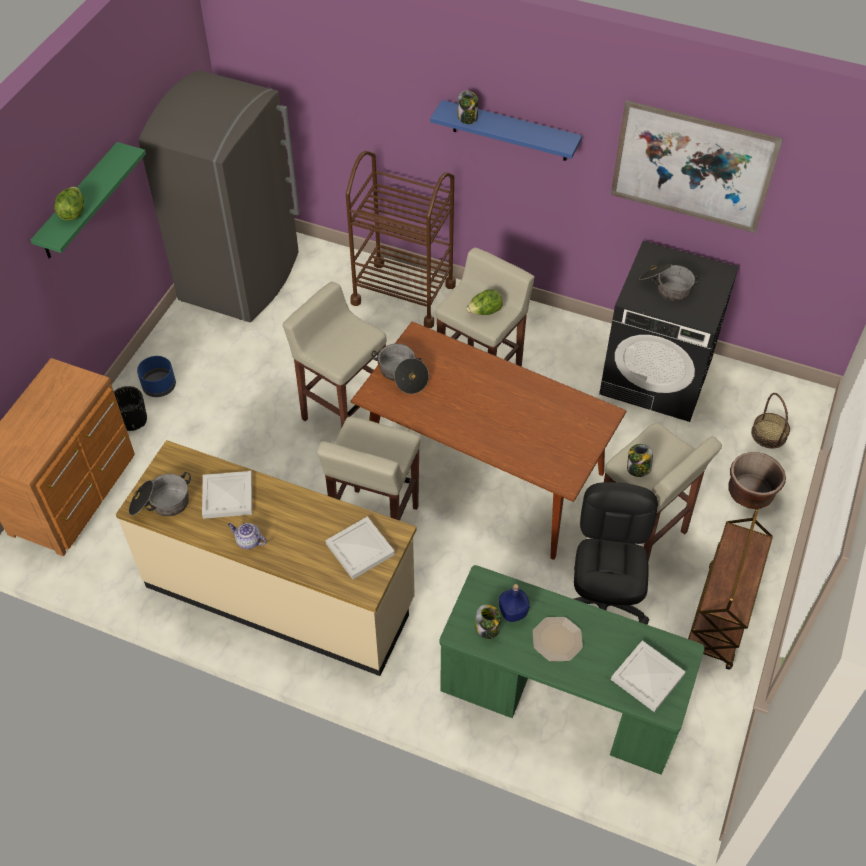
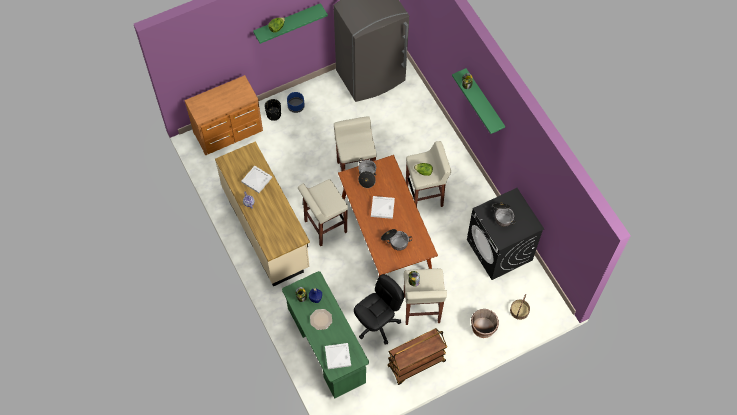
camera: 40 degrees right, 10 degrees up
(161, 503) = (232, 166): cooking pot -> cooking pot (395, 241)
(360, 548) = (283, 234): white tray -> white tray (383, 207)
(403, 294) = (431, 132): brown cart -> none
(510, 131) = (484, 101): blue shelf -> green shelf
(692, 167) = (536, 173): picture -> none

